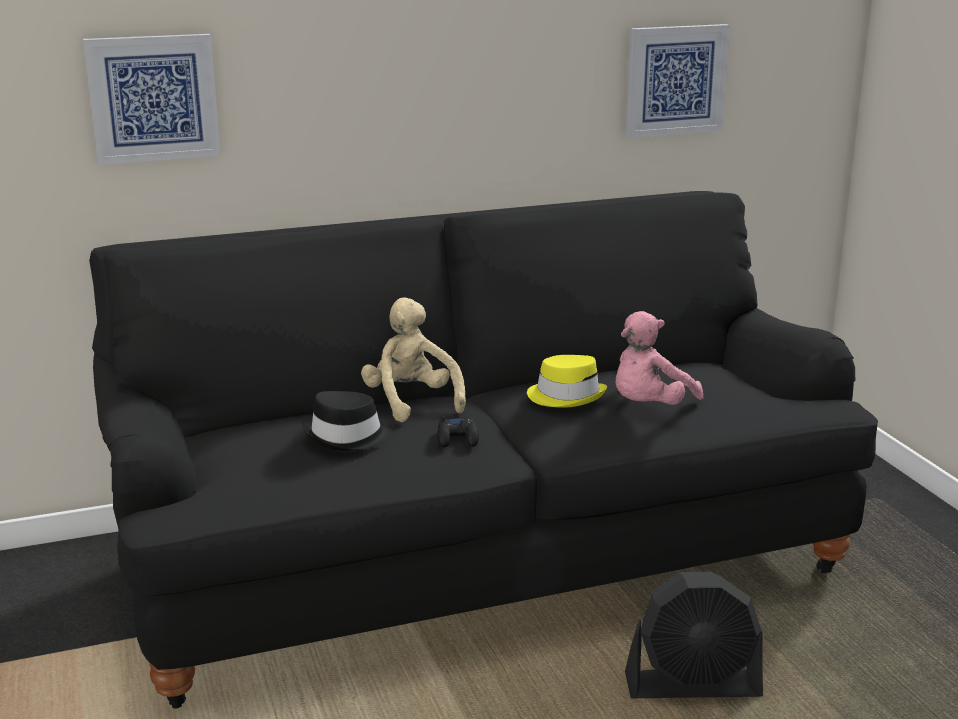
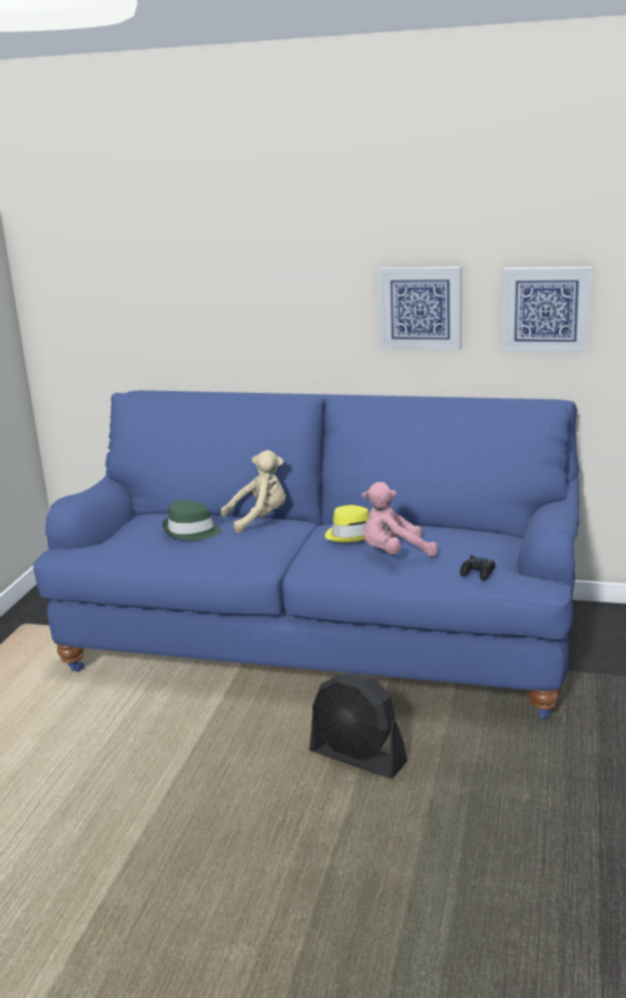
camera: 35 degrees right, 0 degrees up
(153, 98) = (167, 301): picture -> picture (420, 308)
(347, 437) = (191, 531): black hat -> green hat
(411, 402) = (259, 519): beige plush toy -> beige plush toy turned 60 degrees clockwise
(458, 438) = (248, 546): black game controller -> black game controller (478, 572)
(478, 561) = (321, 642): black sofa -> blue sofa

